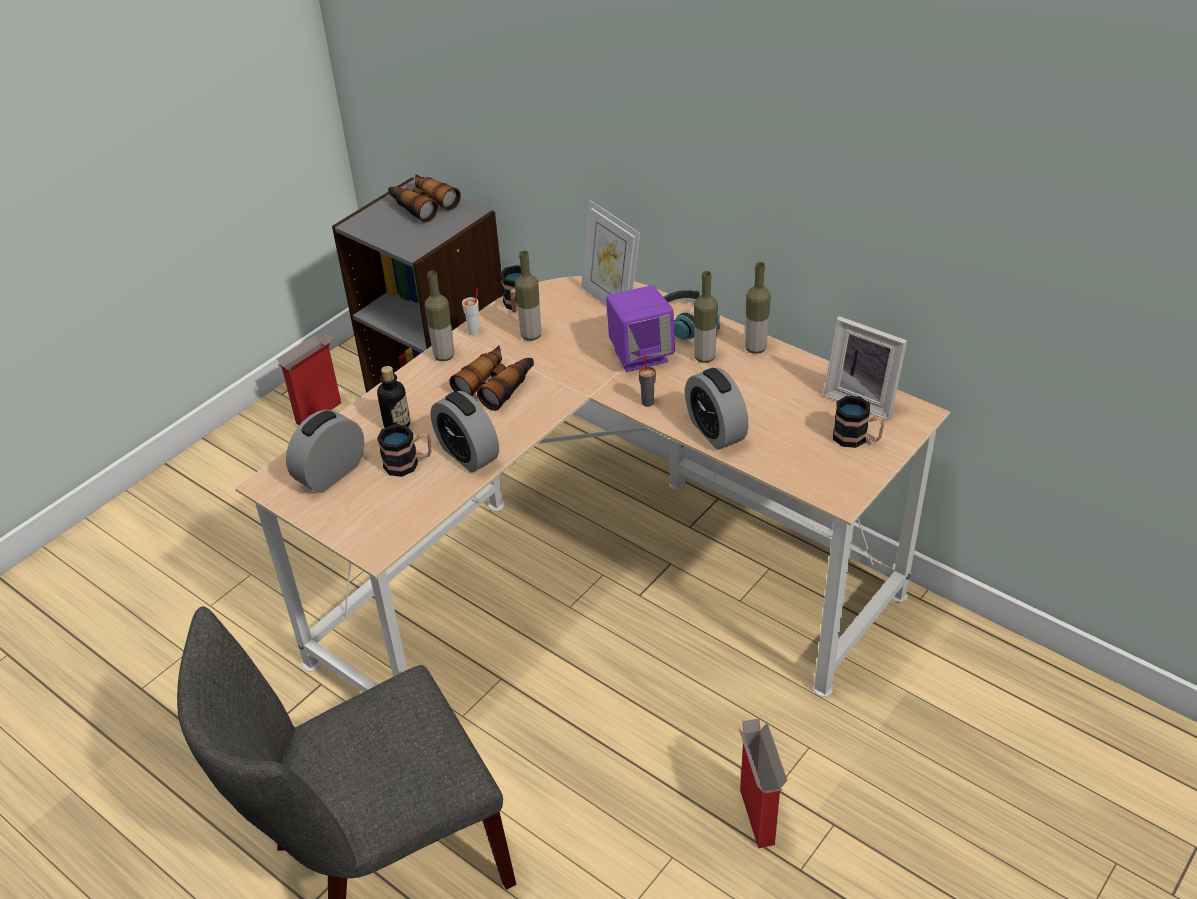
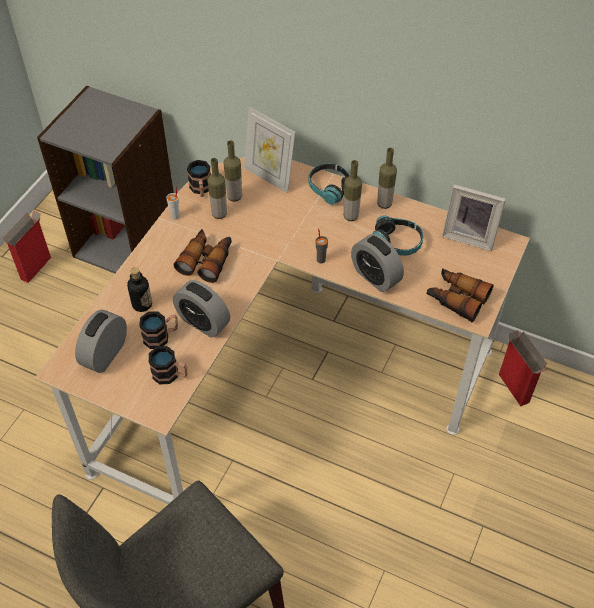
camera: 15 degrees left, 10 degrees up
(422, 205) = (103, 110): binoculars -> binoculars (456, 298)
(444, 356) = (159, 240): bottle -> bottle (234, 197)
(640, 355) = (304, 220): purple speaker -> none
(757, 395) = (396, 243): none -> headphones
(757, 818) = (433, 531): cardboard box -> cardboard box (514, 389)
(856, 439) = (474, 269): mug -> mug (170, 375)

